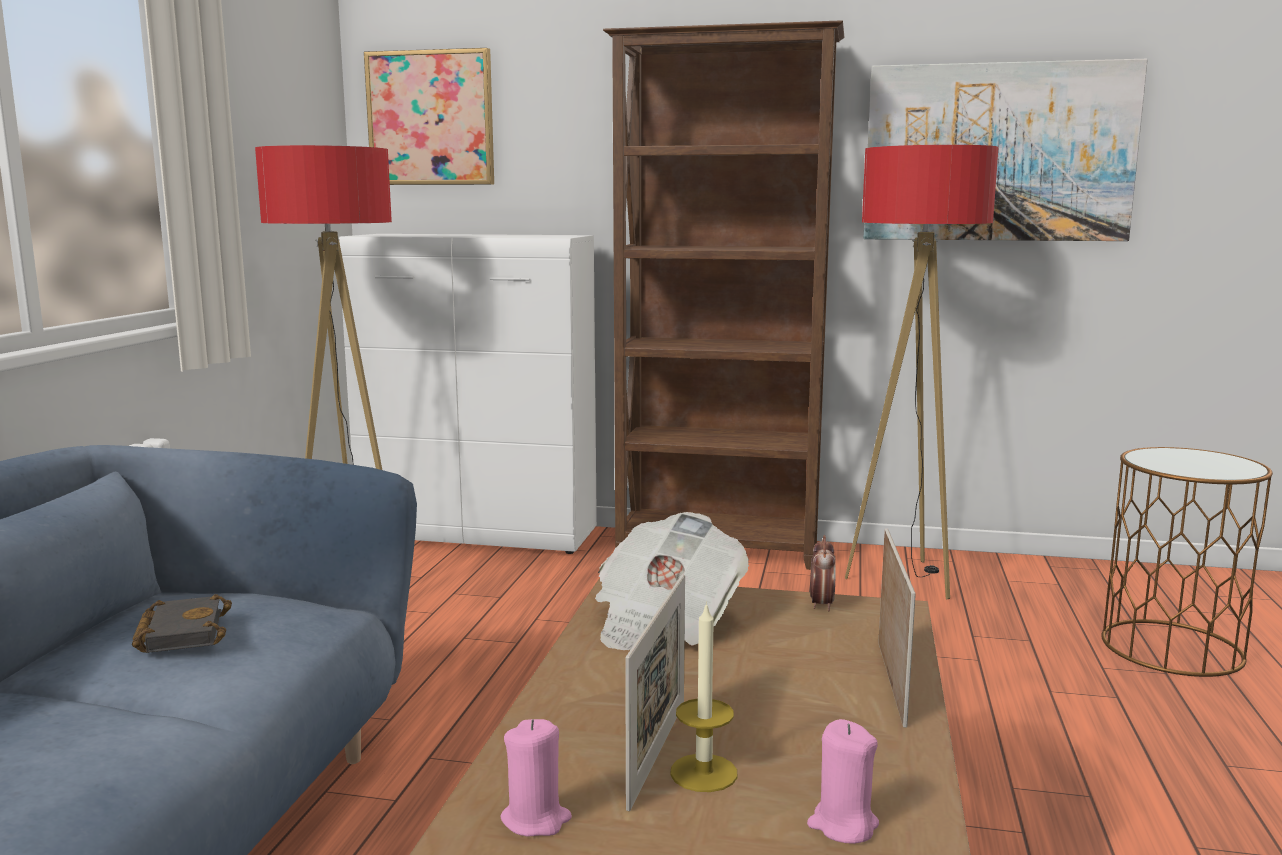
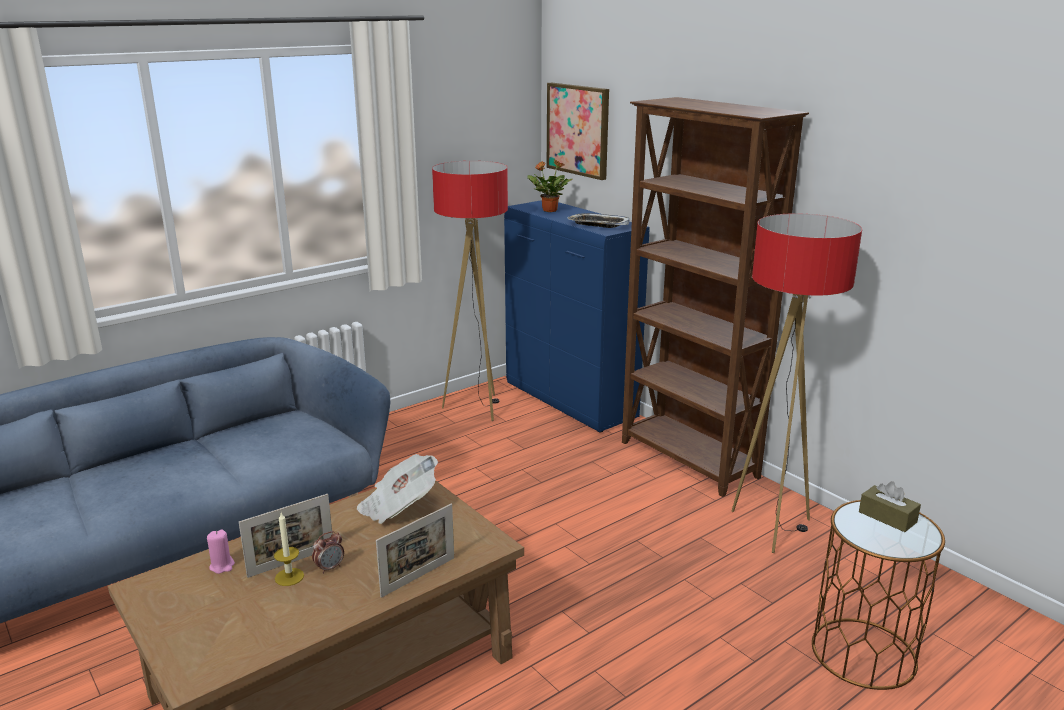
camera: 40 degrees right, 10 degrees up
(181, 632) = (267, 436): black book -> none
(417, 235) = (549, 210): none -> potted plant
(481, 536) = (571, 402): white cabinet -> blue cabinet
(528, 236) = (598, 225): none -> tray
(821, 604) = (474, 527): alarm clock -> alarm clock (330, 568)
(842, 825) = (289, 617): pink candle -> none
(998, 153) = (912, 224): picture -> none
(1175, 456) = (887, 517): none -> brown tissue box

